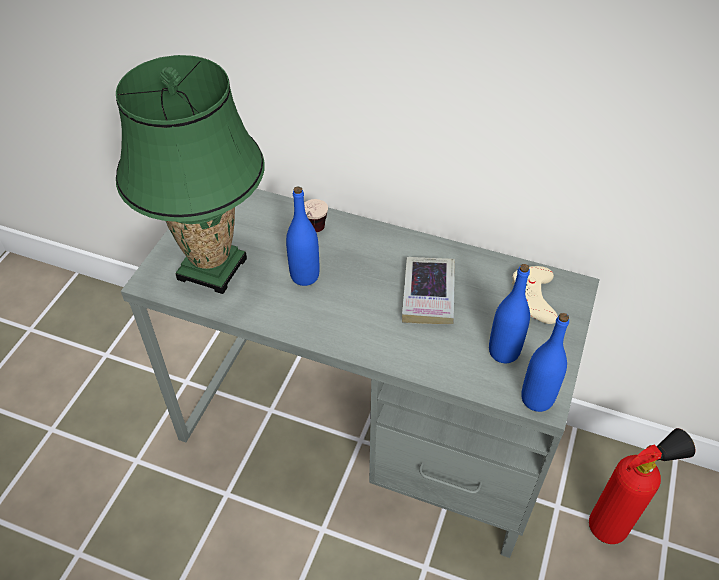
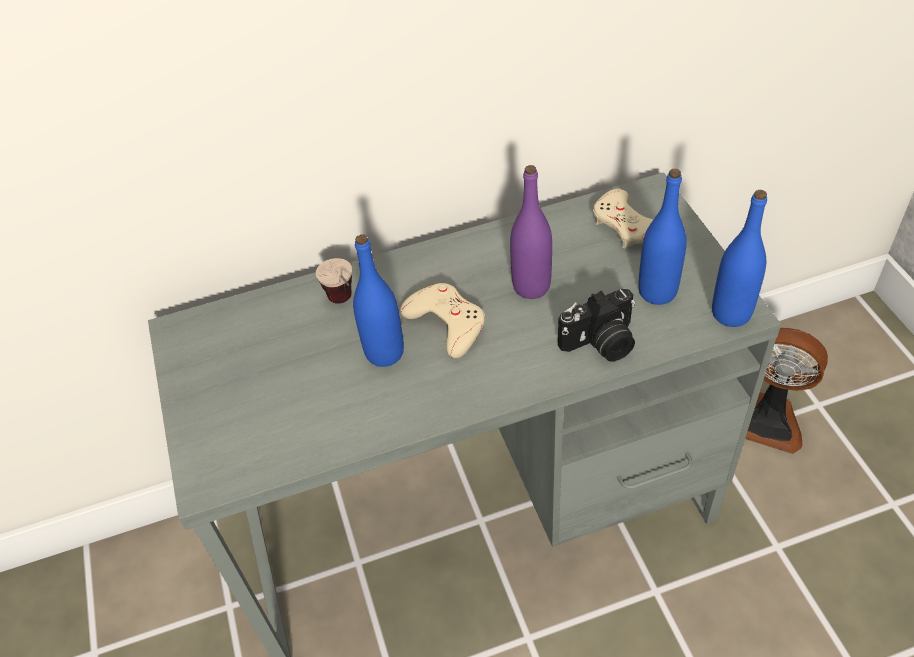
camera: 35 degrees left, 0 degrees up
(211, 268) = (268, 416): green table lamp -> none
(356, 282) = (446, 323): none -> beige game controller
(428, 294) = (531, 286): book -> purple bottle
(432, 358) = (601, 343): none -> camera
(614, 524) = (768, 420): fire extinguisher -> fan

